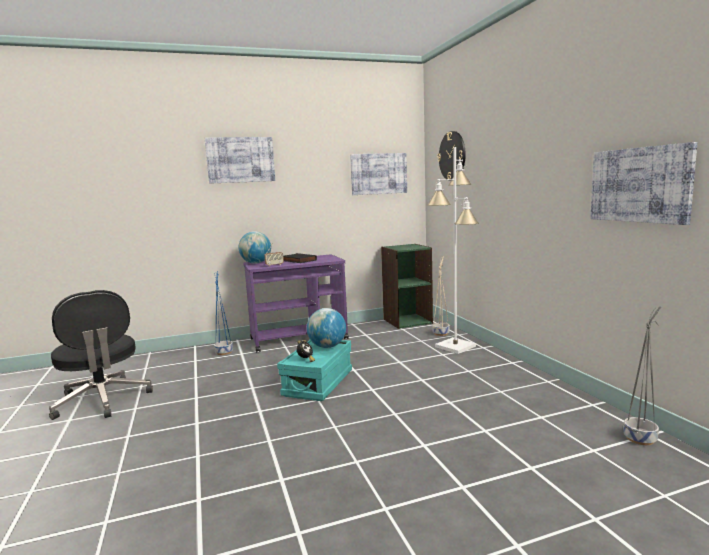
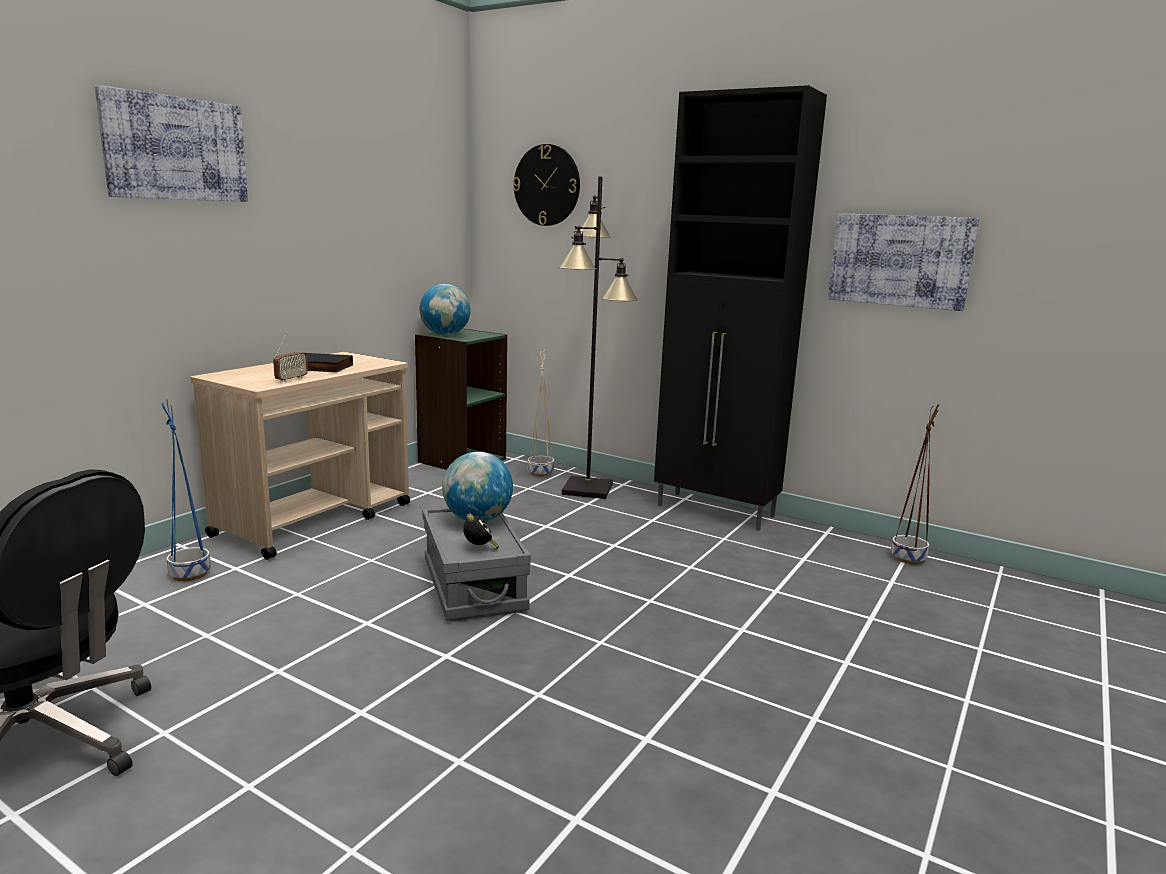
camera: 40 degrees left, 5 degrees up
(256, 263) = (232, 377): globe -> globe (445, 334)
(299, 339) = (316, 519): purple cart -> beige cart
(318, 383) = (473, 586): turquoise storage box -> grey storage box
(378, 174) = (411, 202): picture -> none
(456, 346) = (588, 489): white floor lamp -> black floor lamp
(522, 374) = (716, 511): none -> black cabinet
(640, 438) = (908, 558): grey planter -> brown planter

